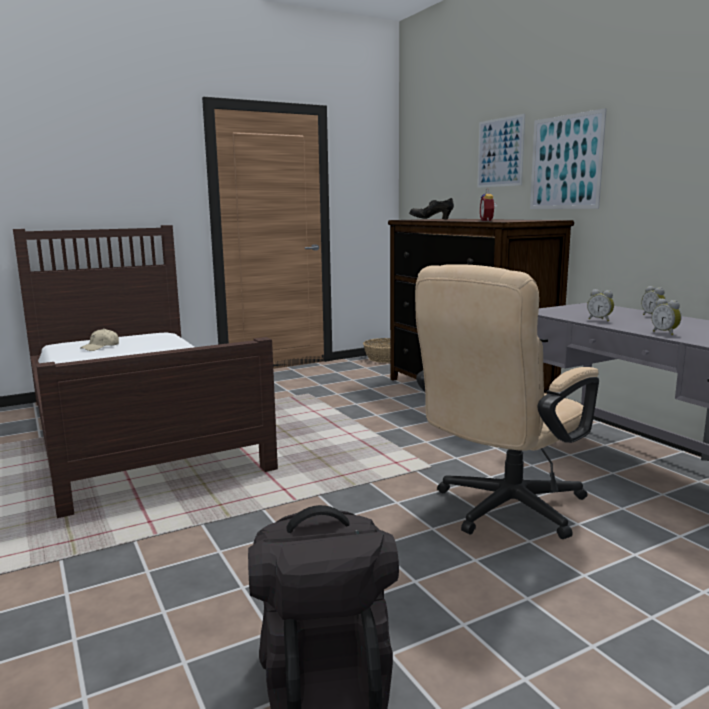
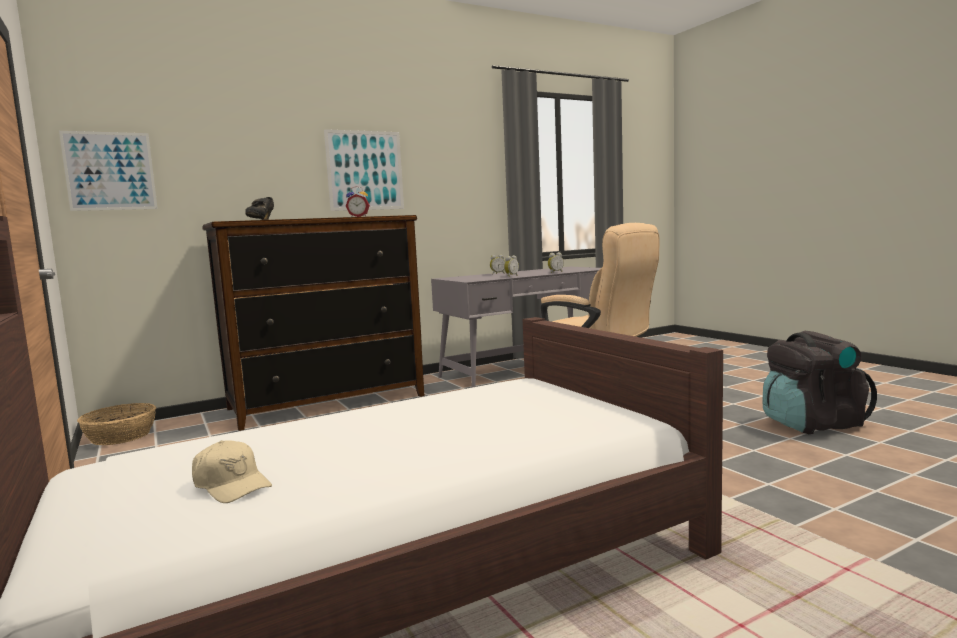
camera: 90 degrees left, 5 degrees down
(500, 152) = (278, 154): picture -> picture (110, 171)

